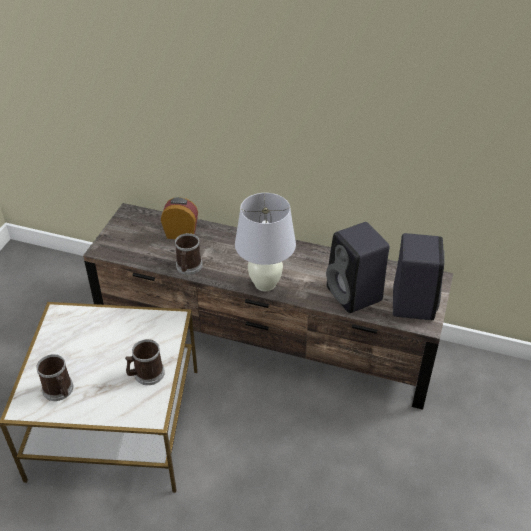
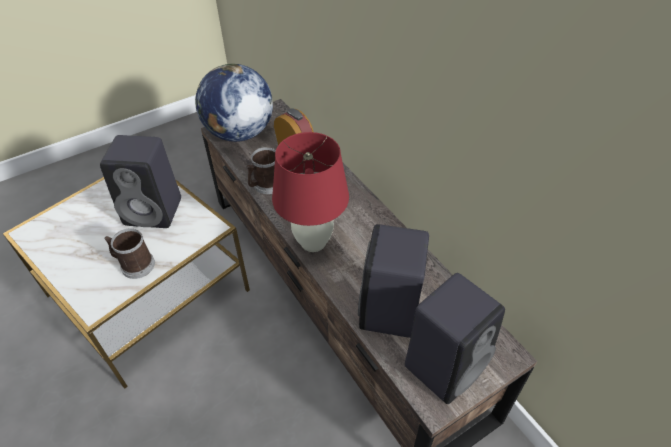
camera: 40 degrees right, 5 degrees up
(59, 391) = (64, 235): mug -> none
(114, 333) = (155, 211): none -> black speaker
(121, 243) = (239, 133): none -> globe
(265, 284) = (313, 242): white table lamp -> red table lamp

